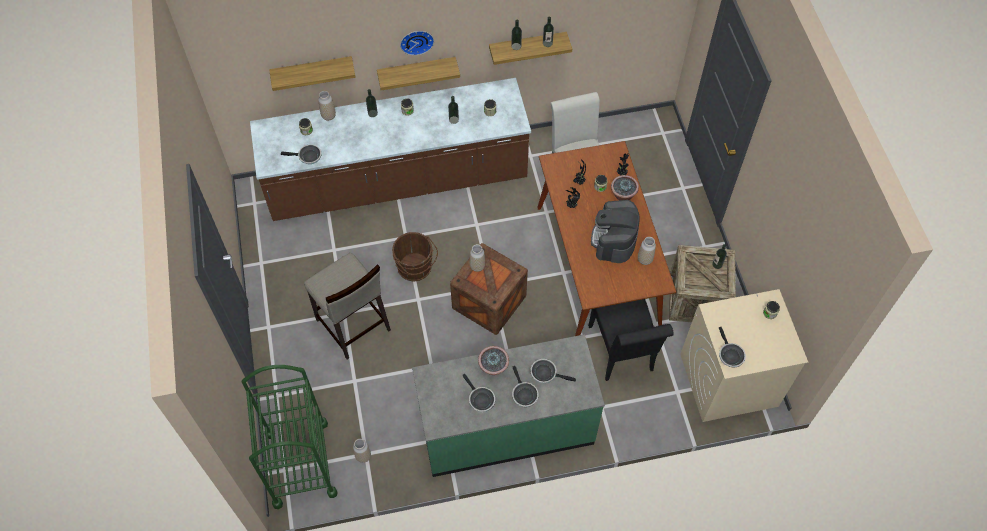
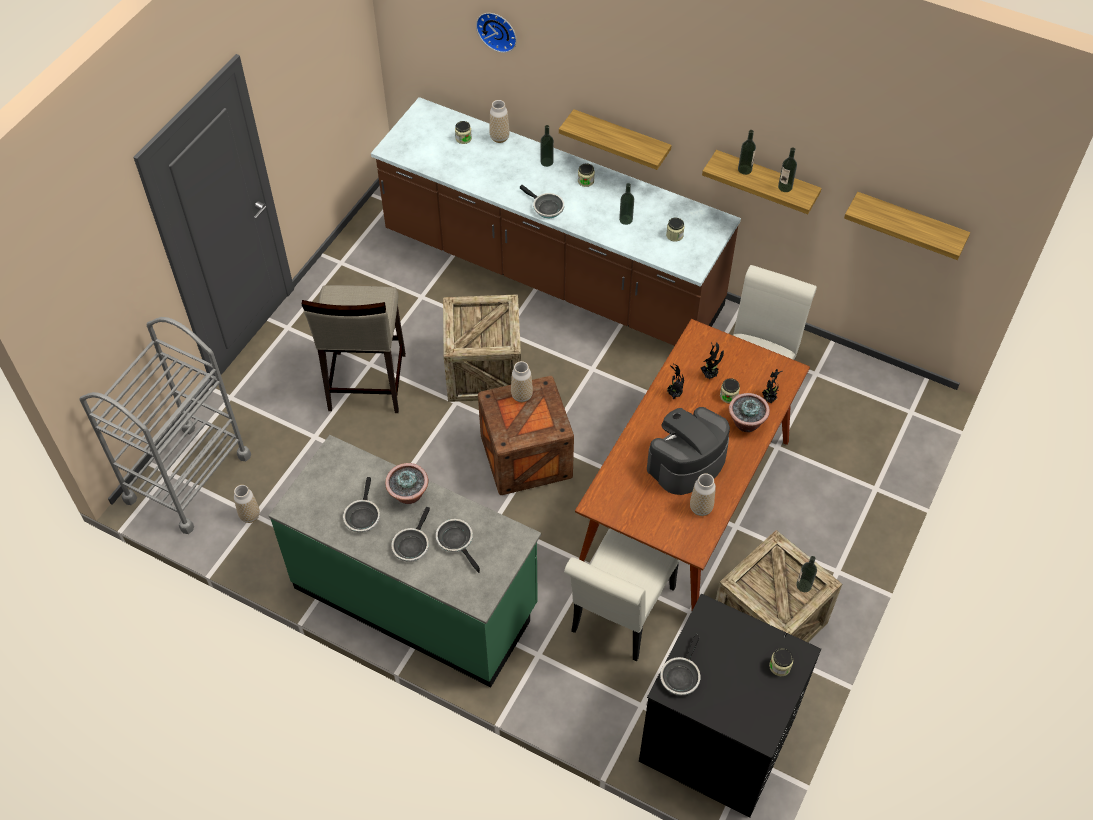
camera: 40 degrees right, 5 degrees down
(300, 463) = (187, 477): green cart -> grey cart
(308, 157) = (439, 164): frying pan -> frying pan (546, 207)
(312, 71) = (499, 70): shelf -> shelf (909, 225)
(416, 41) = (627, 95): wall clock -> wall clock (498, 30)
(416, 269) = (484, 370): brown bucket -> crate
(622, 353) = (619, 616): black chair -> white chair
(728, 380) = (716, 740): beige washing machine -> black washing machine

